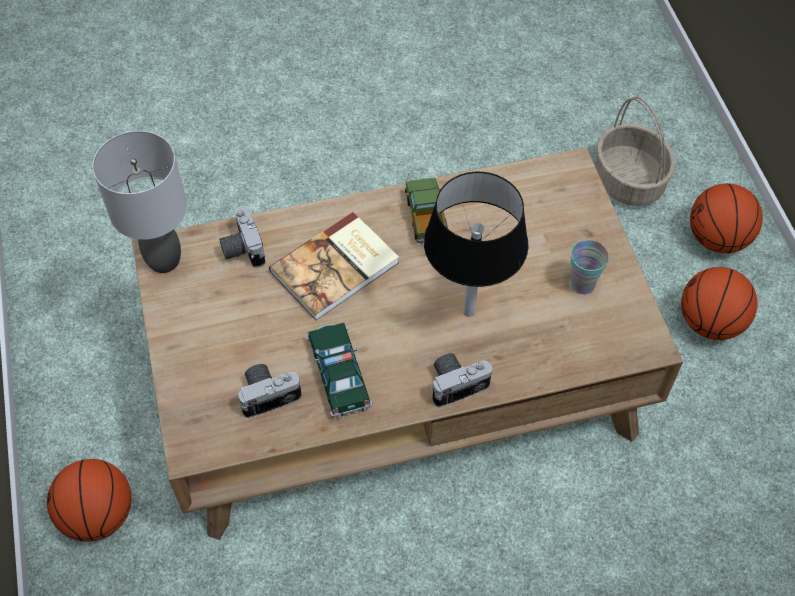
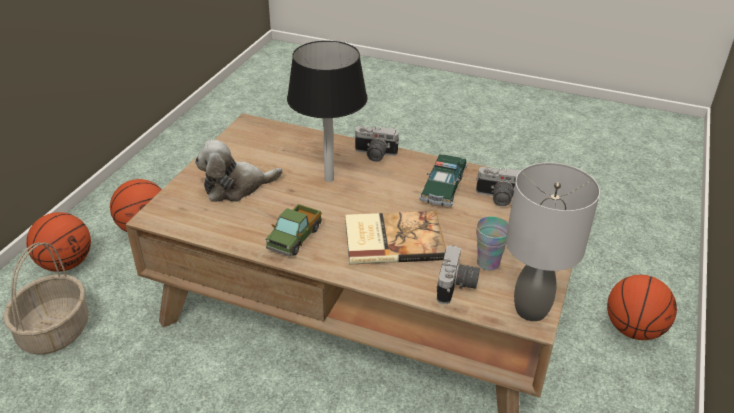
camera: 145 degrees left, 20 degrees down
(546, 243) = (236, 187): none -> plush toy
(582, 284) = (244, 160): cup -> cup (488, 263)

